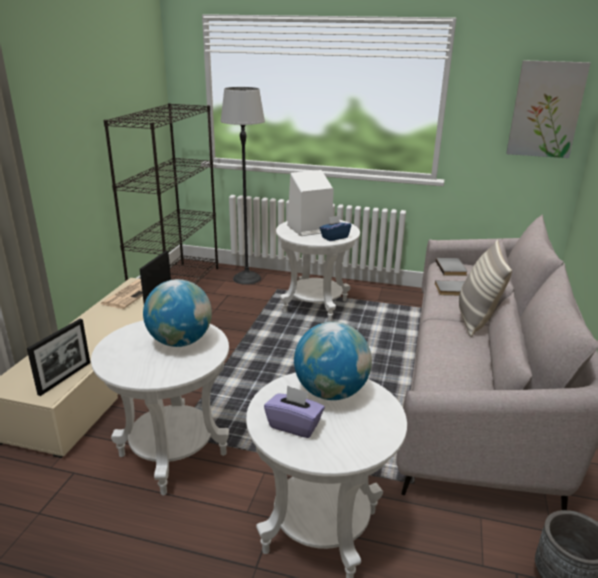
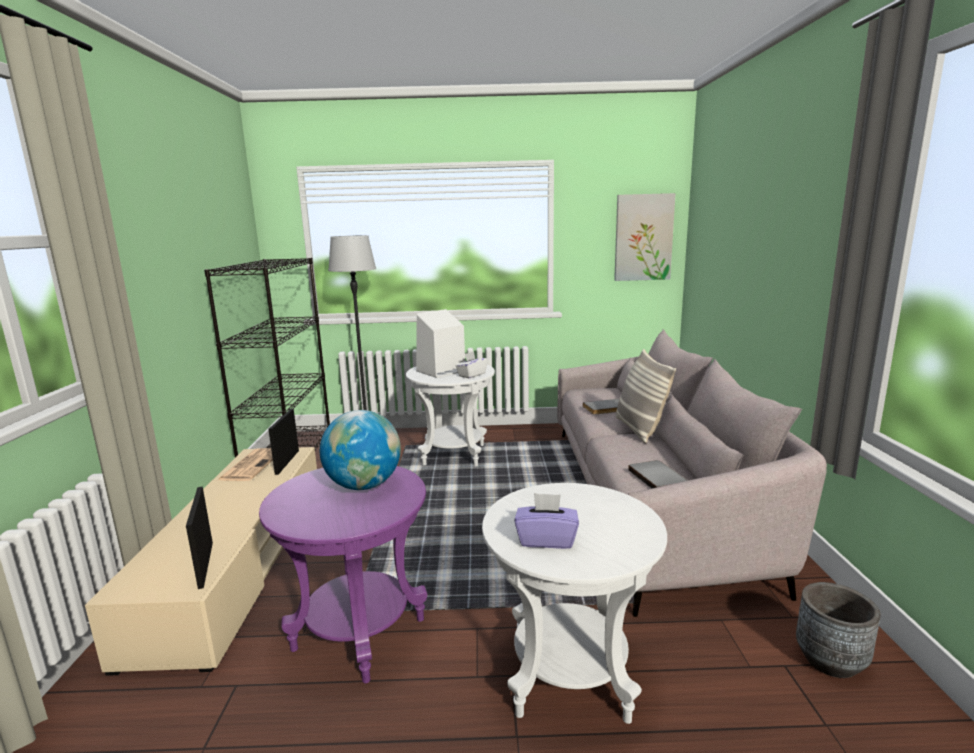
camera: 15 degrees left, 10 degrees down
(65, 378) = (205, 564): picture frame -> picture frame turned 150 degrees clockwise
(173, 454) = (359, 633): white side table -> purple side table
(331, 392) = (563, 503): globe -> none
(334, 237) = (471, 375): blue tissue box -> white tissue box
(452, 268) = (590, 392): grey book -> grey book (659, 478)

